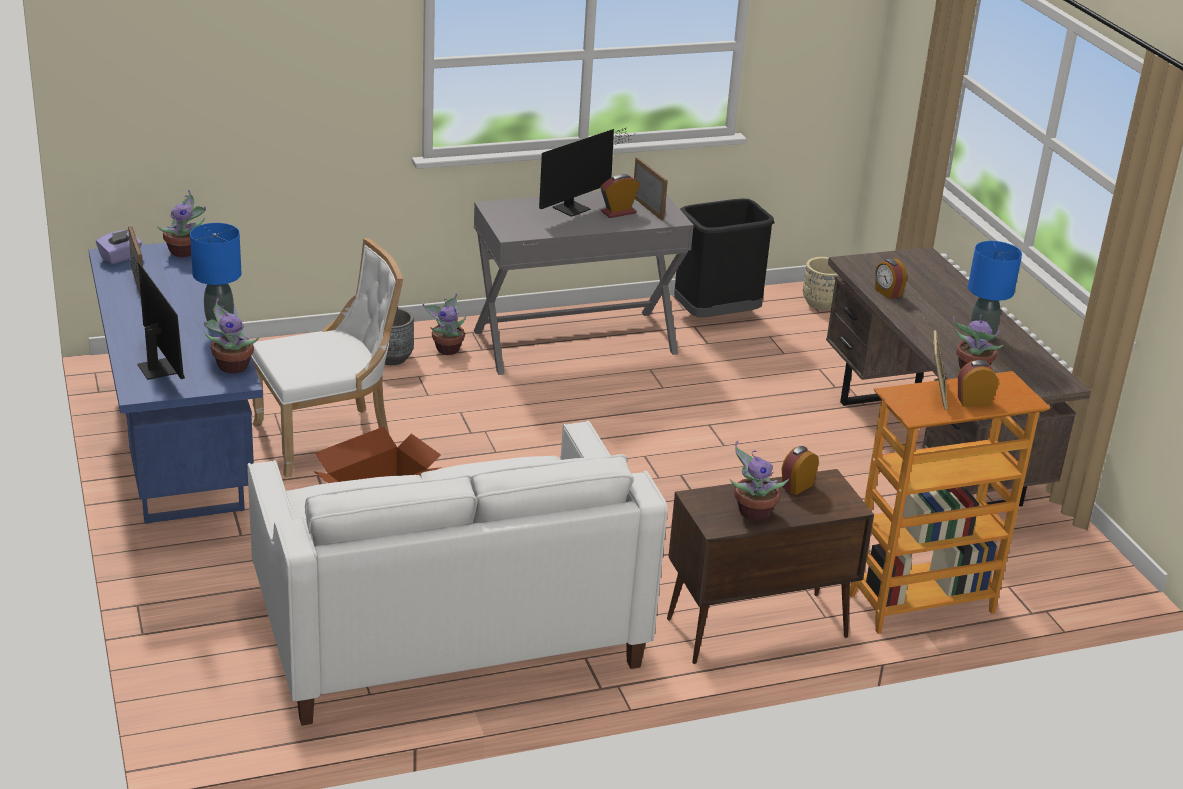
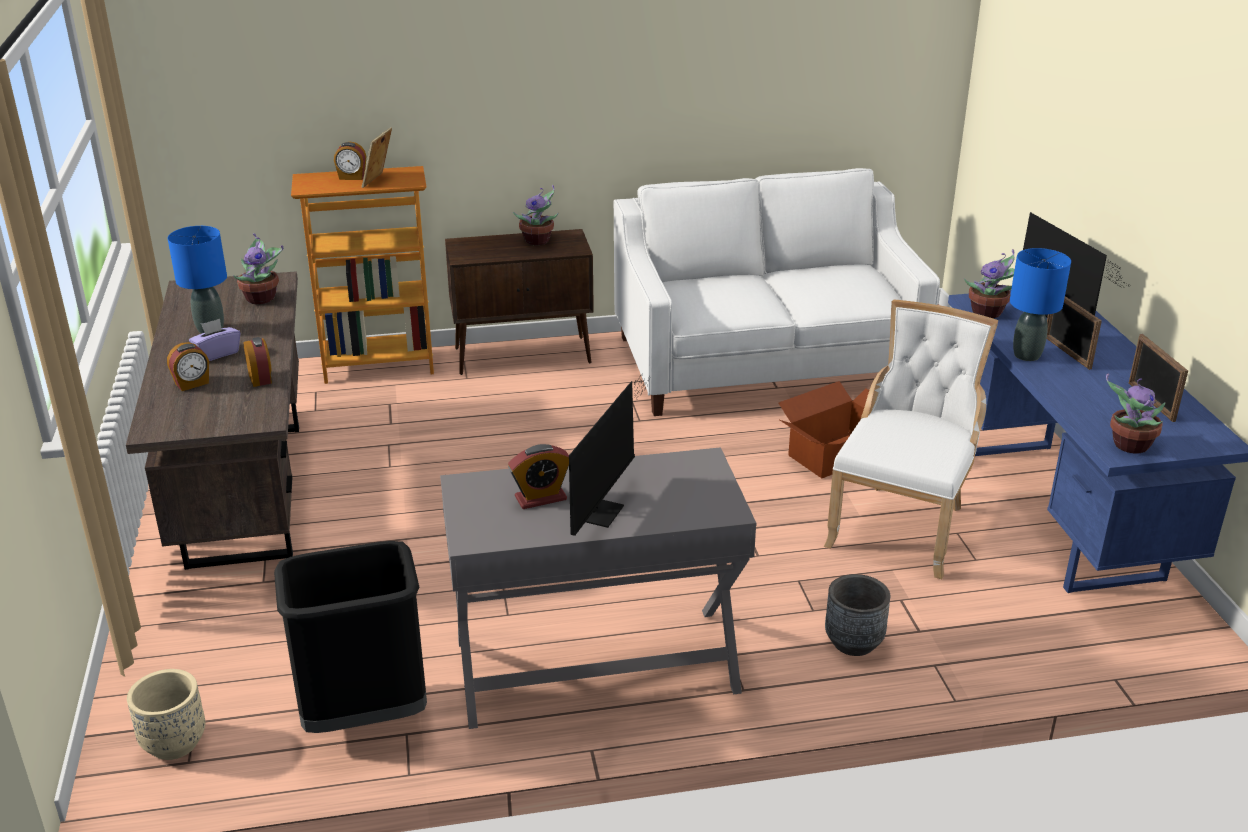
camera: 170 degrees left, 0 degrees up
(120, 257) = (1203, 437): purple tissue box -> purple tissue box (217, 353)
(329, 438) = (902, 525): white chair -> white chair turned 135 degrees clockwise
(447, 348) = (778, 657): potted plant -> none
(576, 207) = (602, 508): monitor -> monitor turned 150 degrees clockwise
(648, 208) = (492, 506): picture frame -> picture frame (1066, 352)
(796, 486) = (492, 255): alarm clock -> alarm clock (192, 384)

